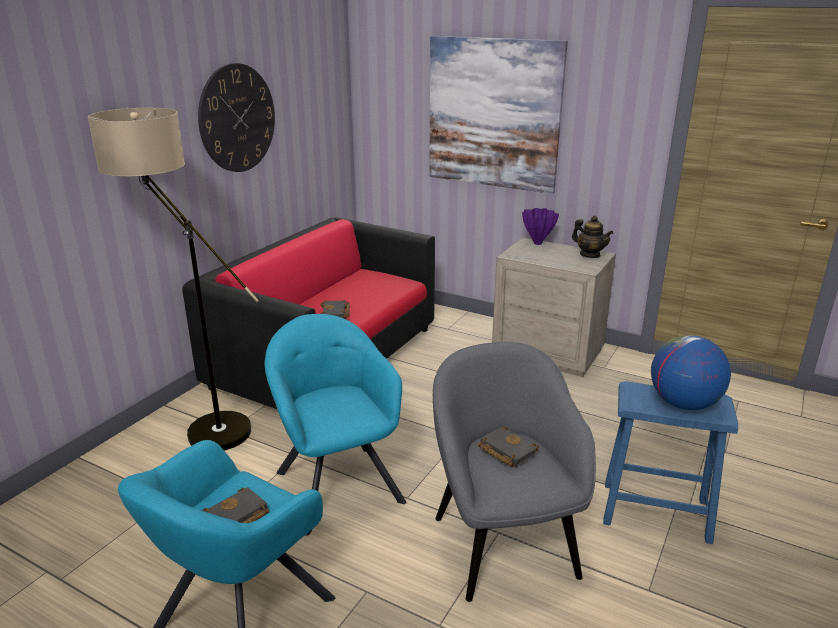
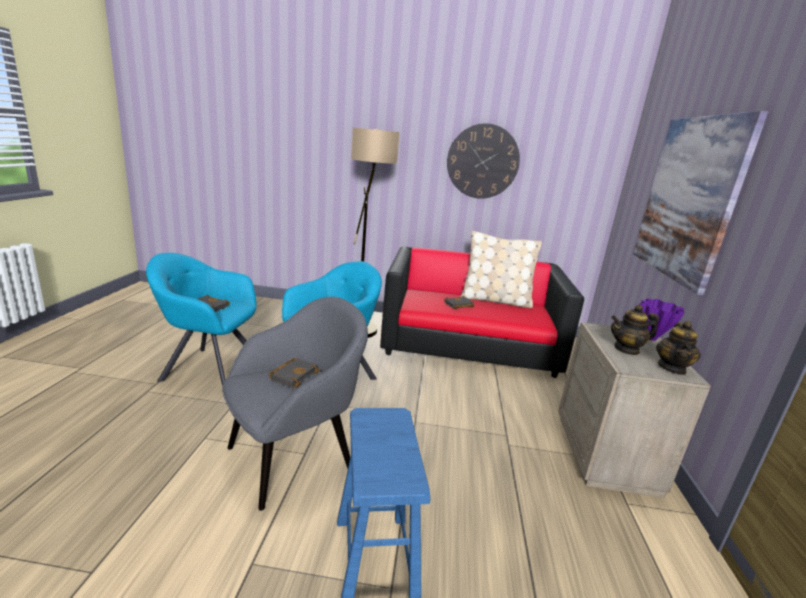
camera: 65 degrees right, 5 degrees down
(333, 288) = (495, 300): none -> beige pillow
(556, 258) = (627, 349): none -> teapot
(683, 404) = (383, 451): globe -> none

